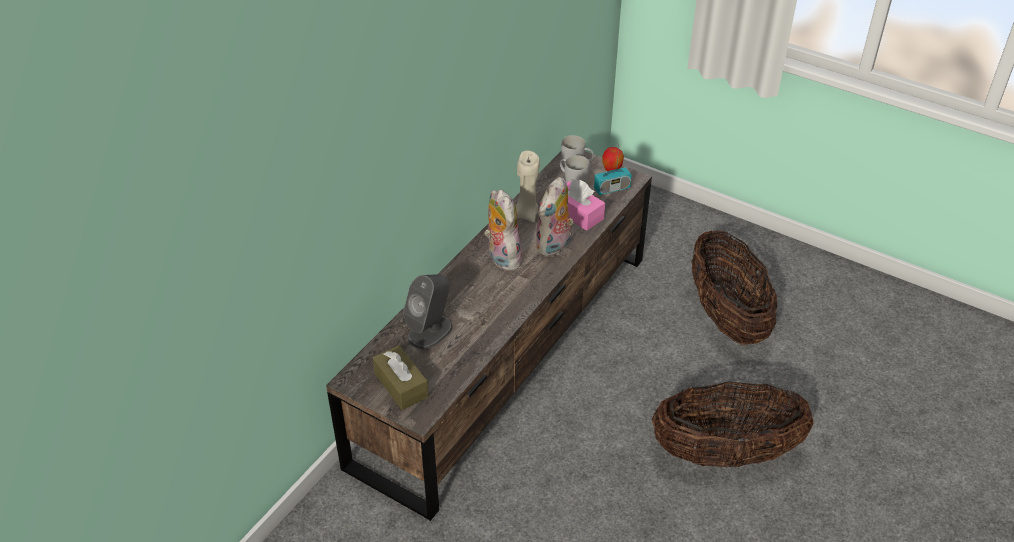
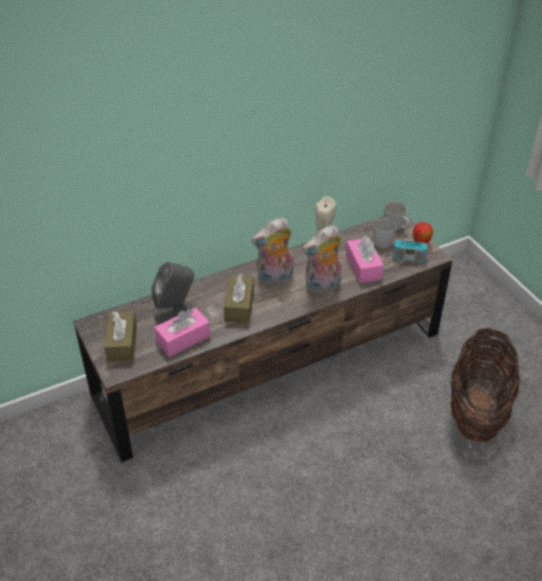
camera: 30 degrees right, 0 degrees up
(461, 354) = (183, 339): none -> pink tissue box
(489, 298) = (239, 306): none -> brown tissue box
(501, 257) = (275, 278): plush toy -> plush toy turned 120 degrees counterclockwise
(725, 453) = (387, 523): basket -> none

